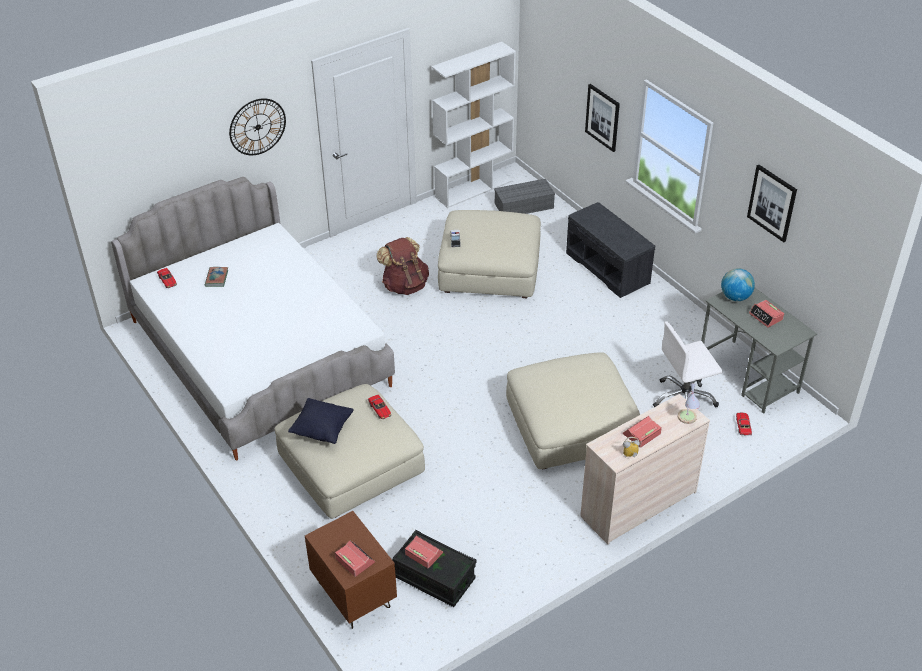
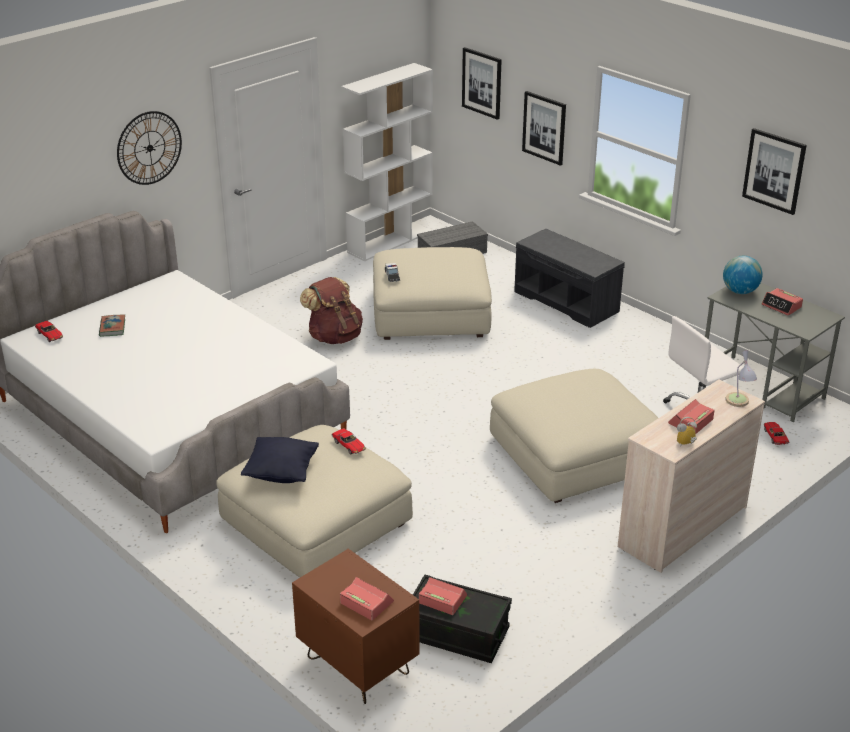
camera: 10 degrees left, 10 degrees down
(557, 67) = (482, 83): none -> picture

